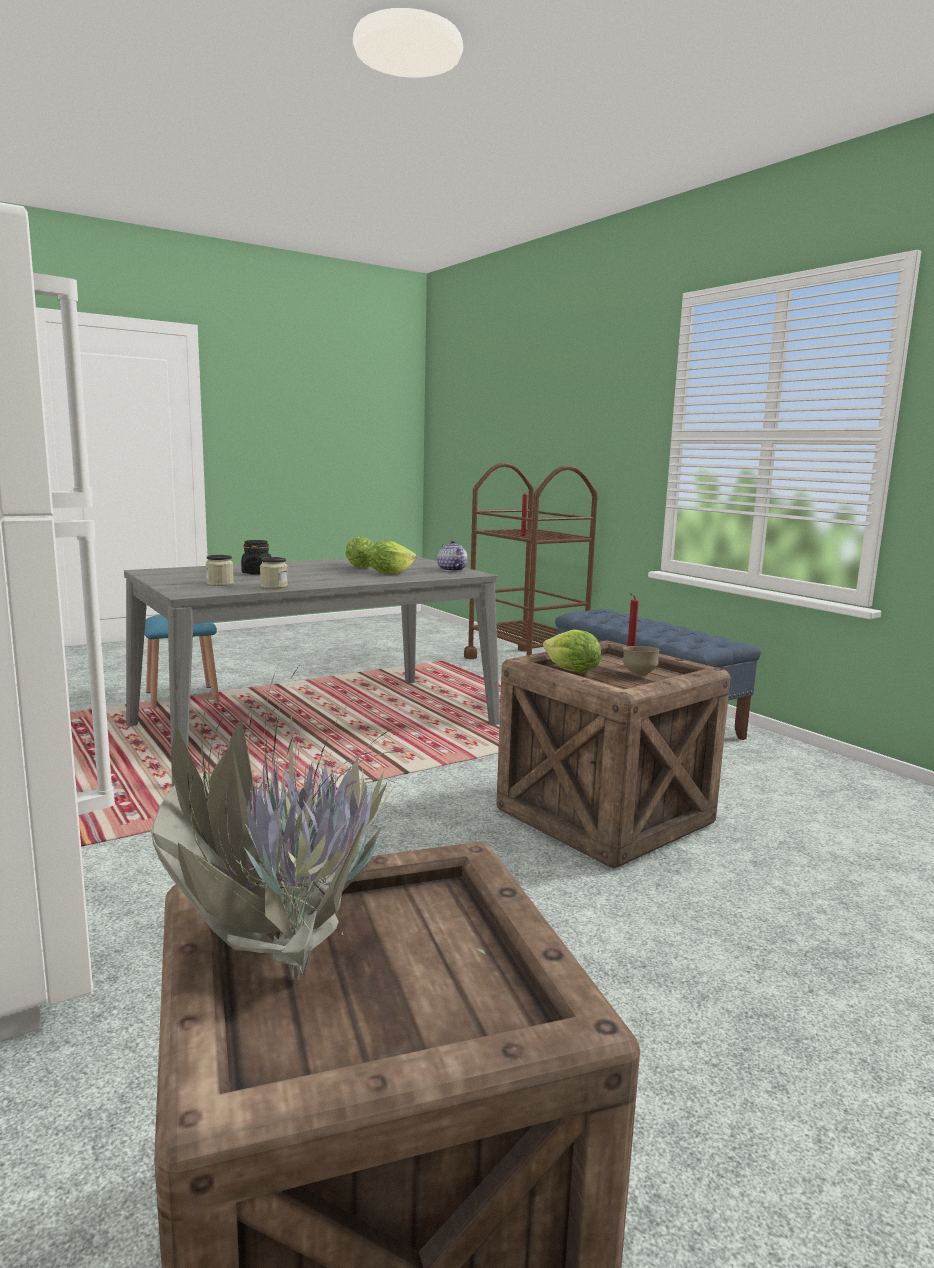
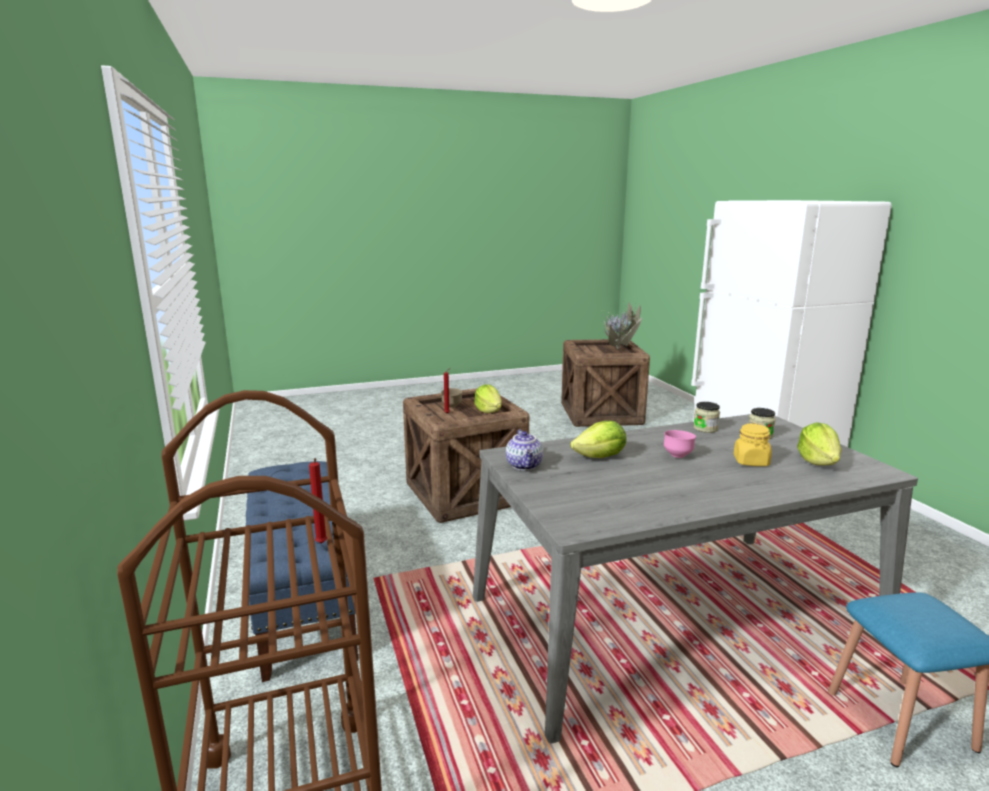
camera: 165 degrees left, 5 degrees up
(257, 573) = (751, 462): black jar -> yellow jar
(320, 574) = (678, 456): none -> pink bowl
(359, 567) = (639, 477): lettuce -> lettuce (818, 462)

